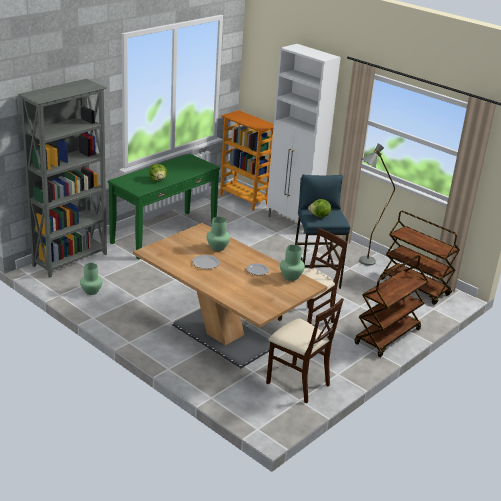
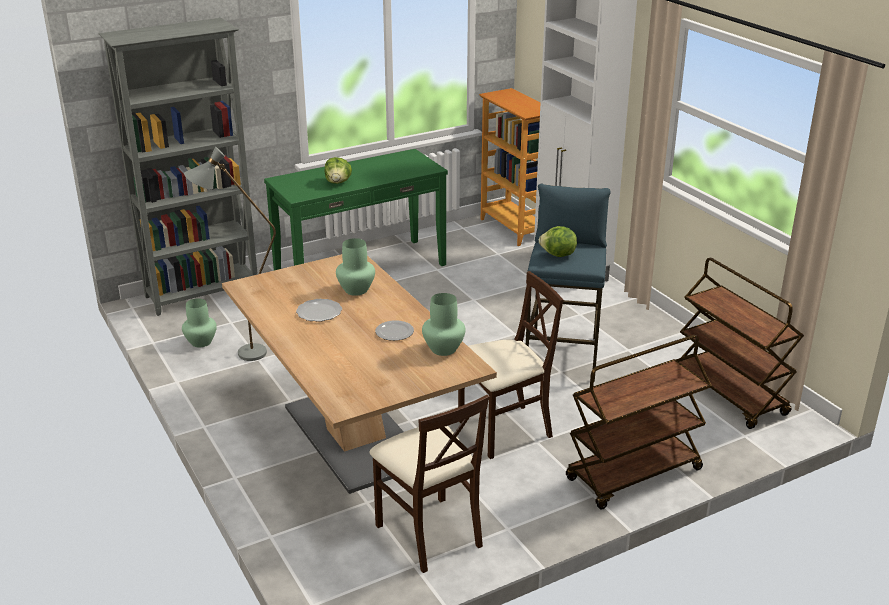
camera: 20 degrees right, 0 degrees up
(362, 263) = (655, 343): grey floor lamp -> grey floor lamp (241, 355)

